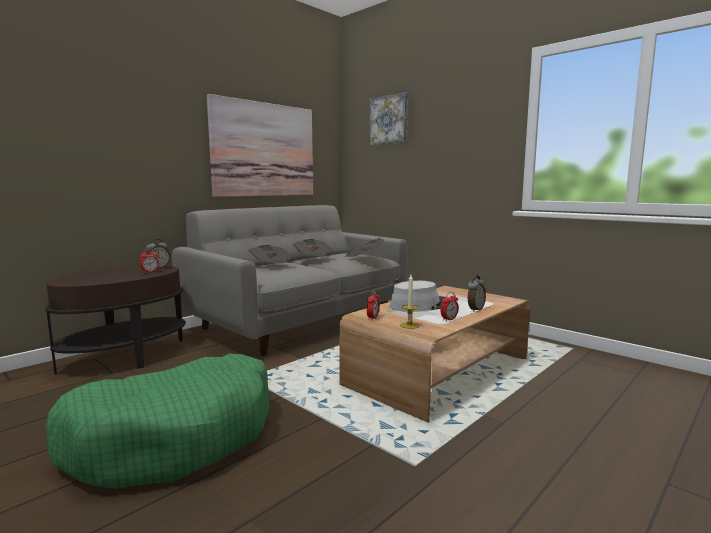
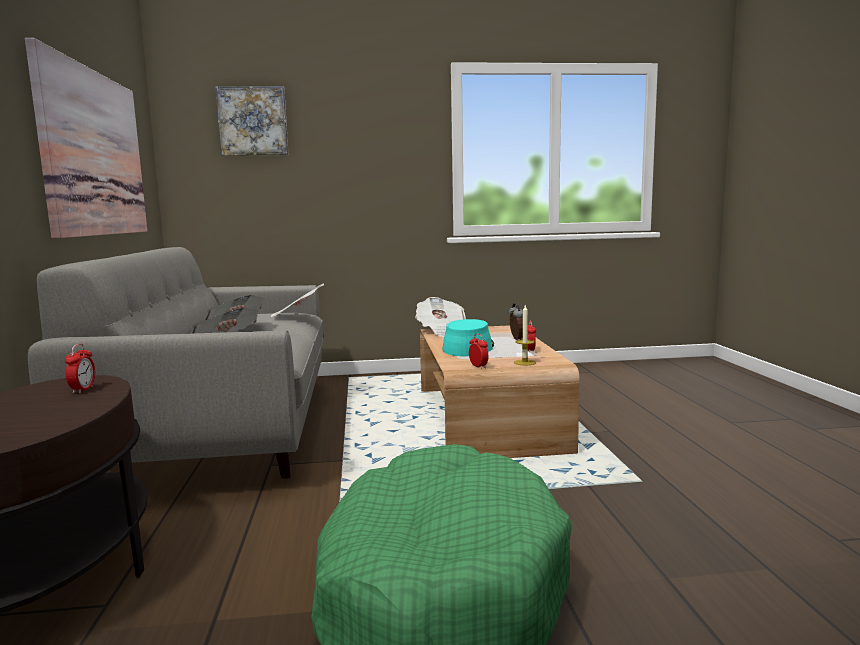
camera: 50 degrees left, 0 degrees up
(158, 268) = (63, 383): alarm clock -> none
(419, 305) = (468, 347): grey hat -> turquoise hat
(450, 290) = (441, 331): none -> newspaper

